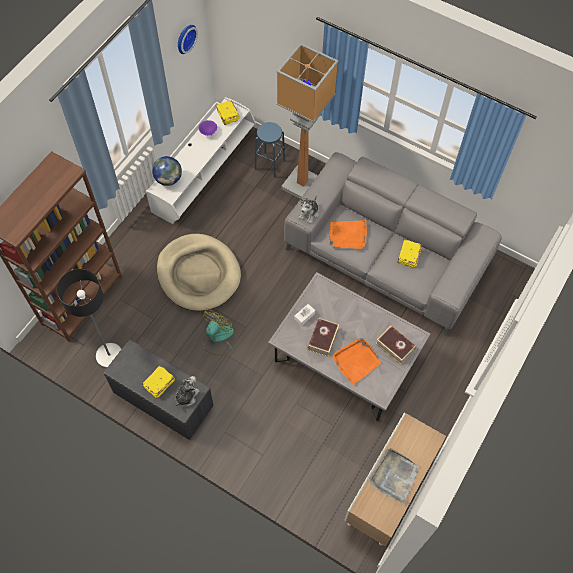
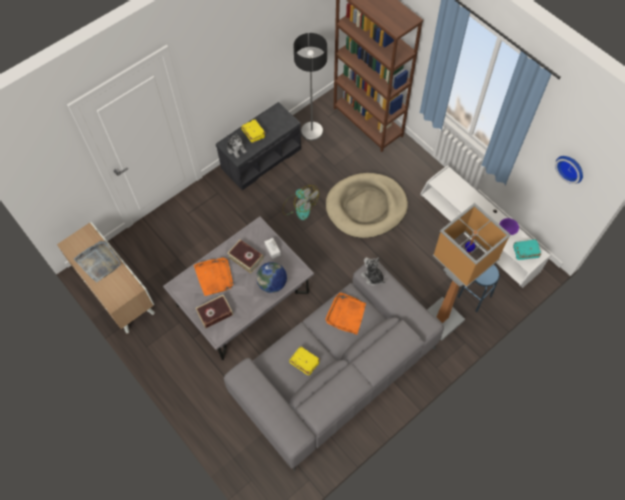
camera: 110 degrees right, 0 degrees up
(168, 179) = (457, 185): globe -> globe (272, 284)
(228, 115) = (525, 252): yellow book -> turquoise book

